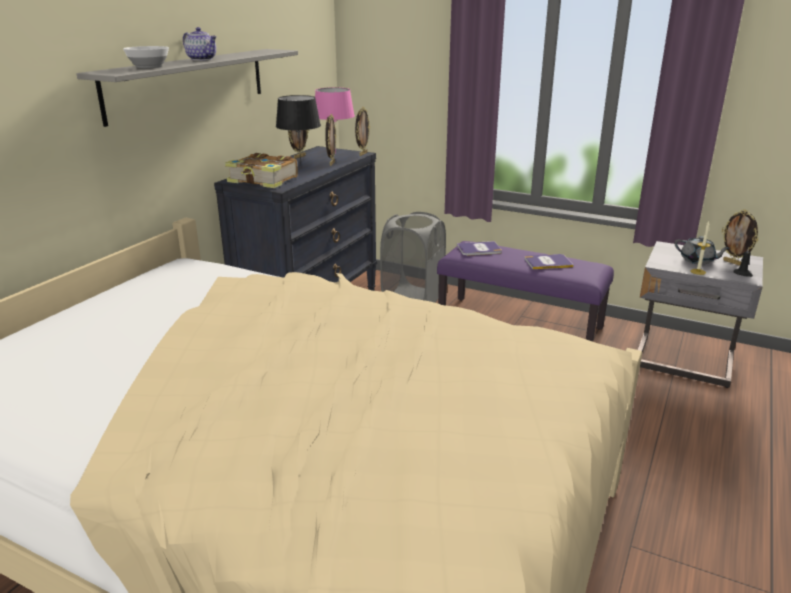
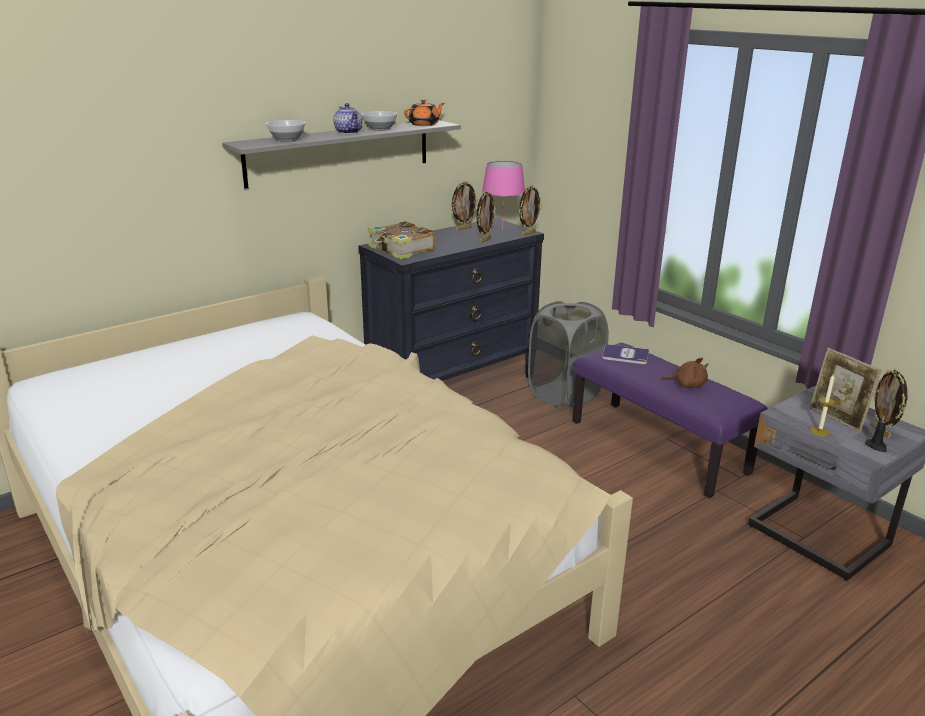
camera: 25 degrees right, 0 degrees up
(228, 56) = (380, 129): none -> bowl
(264, 51) = (424, 124): none -> orange teapot
(301, 166) = (453, 238): black table lamp -> none
(548, 262) = (687, 385): book -> brown plush toy
(697, 261) = (836, 419): grey teapot -> picture frame

